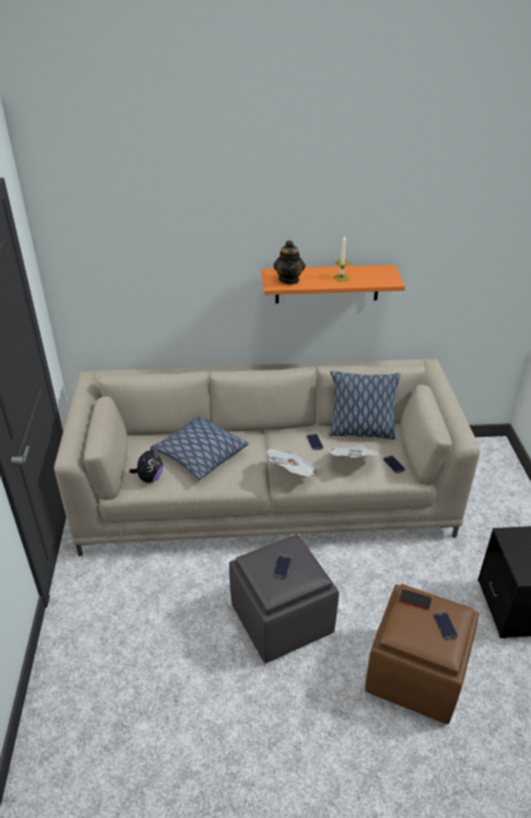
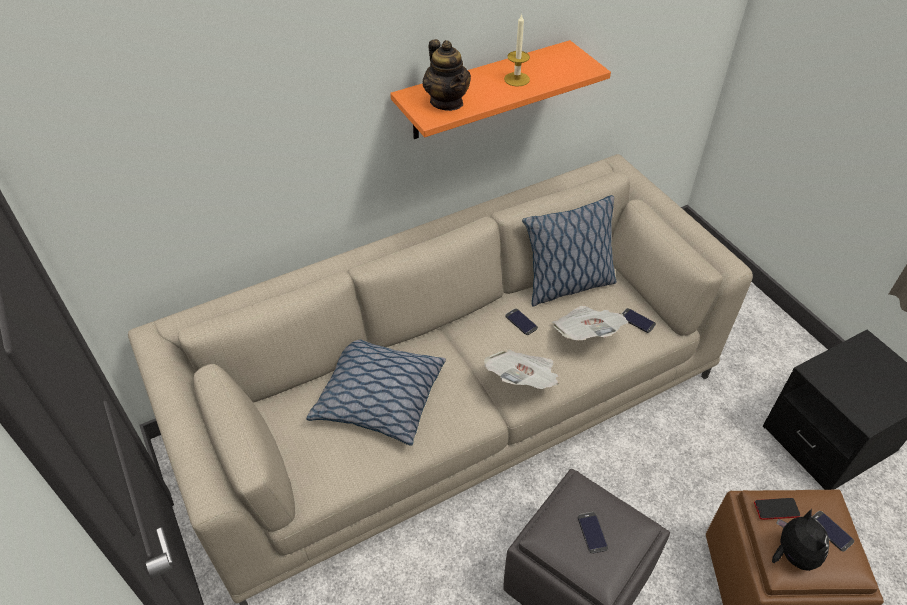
camera: 25 degrees left, 10 degrees up
(149, 478) = (328, 467): plush toy -> plush toy (792, 554)

